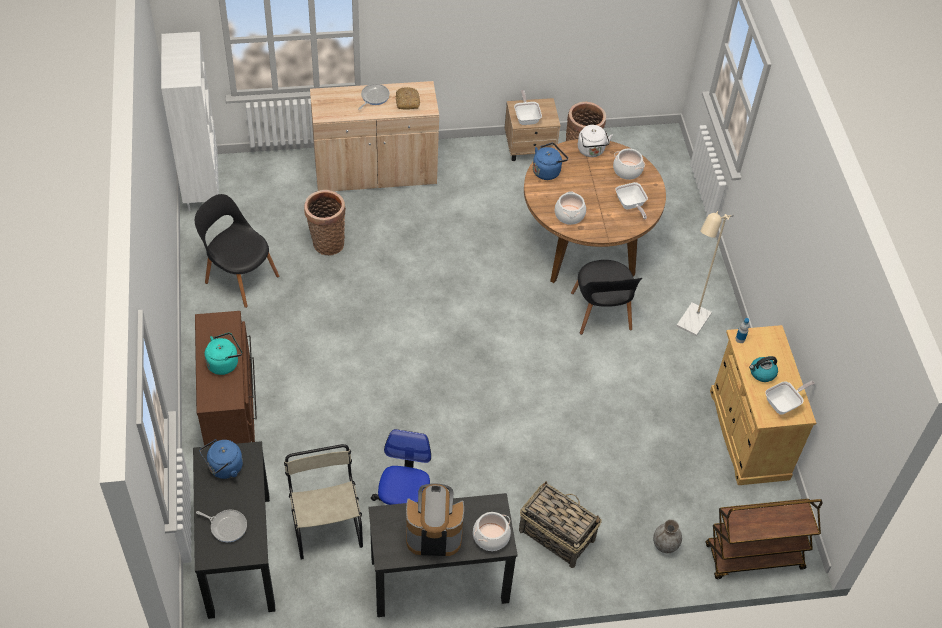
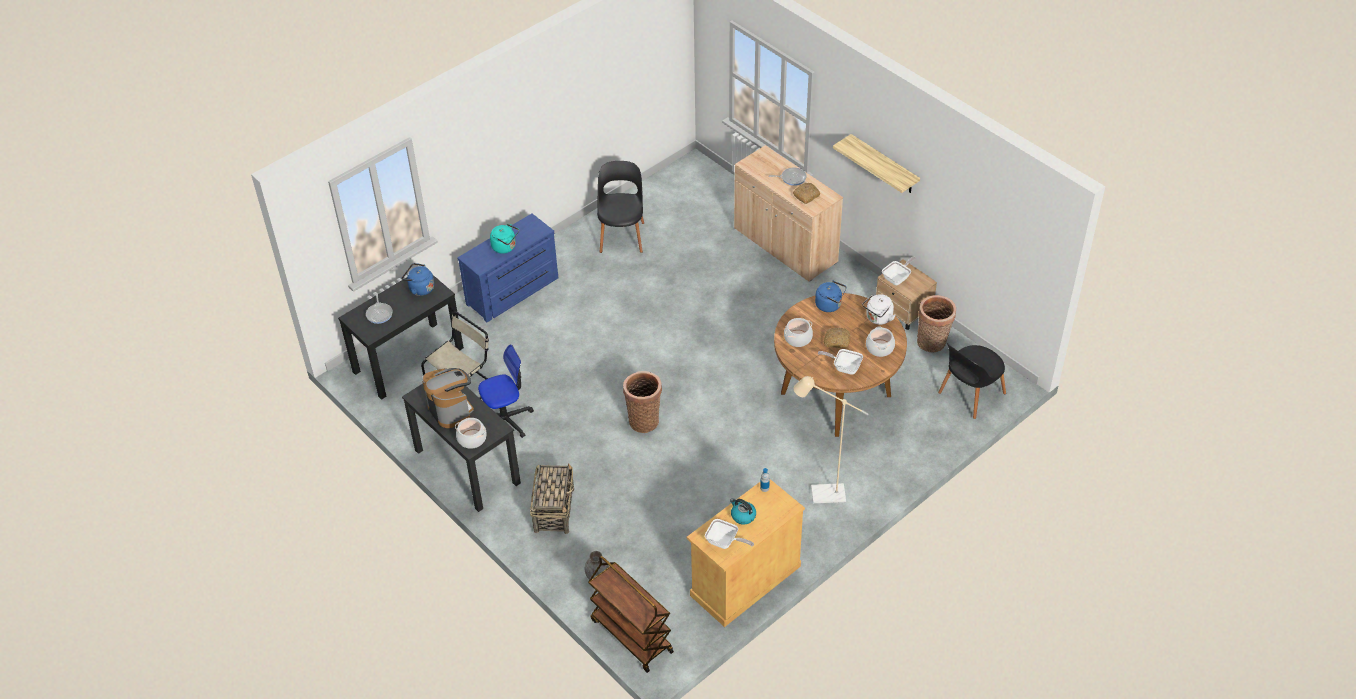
camera: 60 degrees right, 5 degrees down
(201, 187) = (680, 173): white bookcase -> none
(230, 407) = (514, 292): brown dresser -> blue dresser
(326, 242) = (695, 258): basket -> basket (644, 419)
(471, 20) = (884, 165): none -> shelf
(595, 192) = (836, 341): none -> bread
(601, 314) = (778, 436): black chair -> black chair (969, 395)
(630, 206) = (844, 367): frying pan -> frying pan turned 75 degrees clockwise

